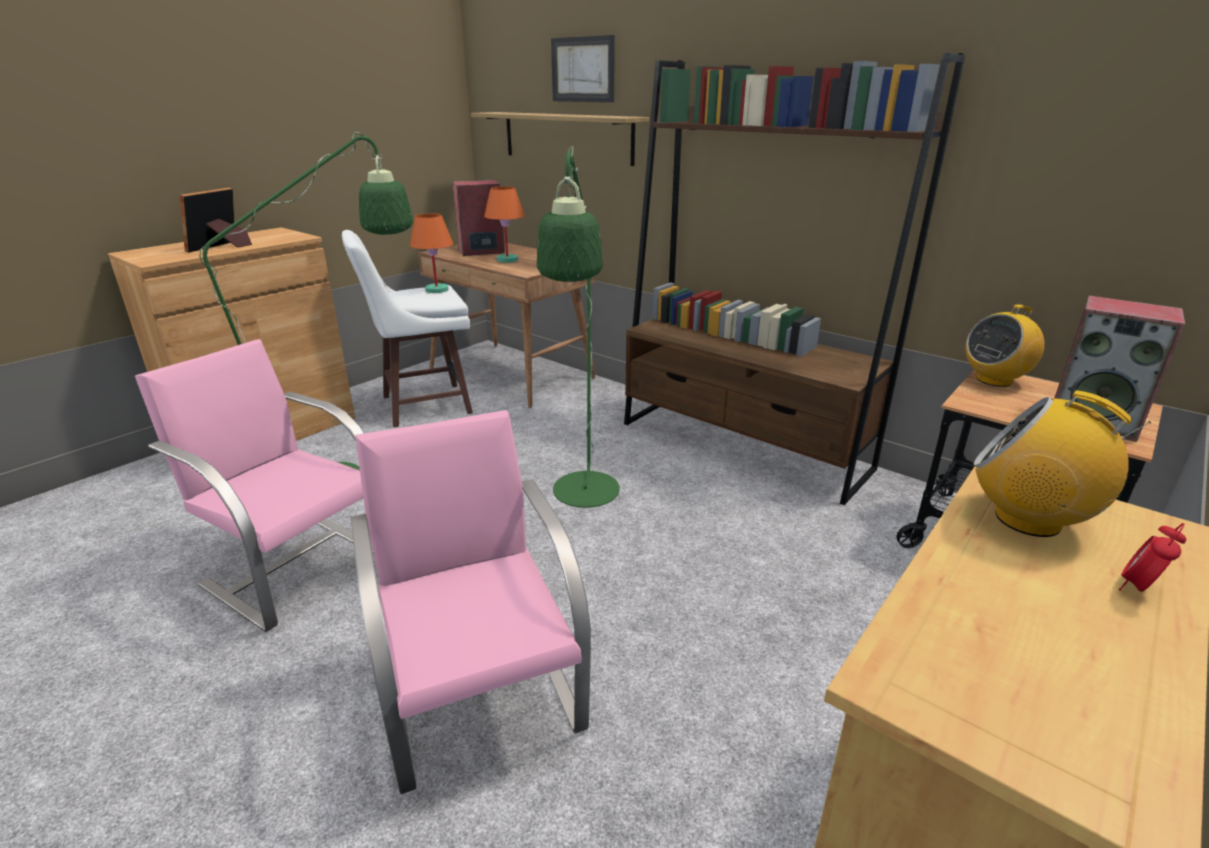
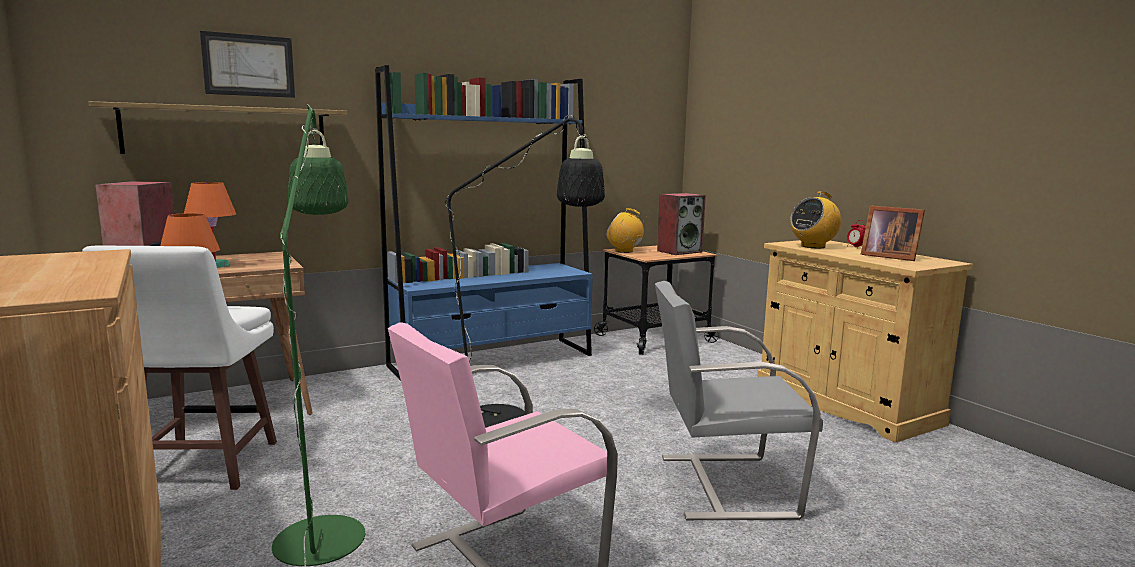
camera: 70 degrees left, 15 degrees down
(222, 247) = (73, 272): picture frame -> picture frame (888, 256)
(481, 698) = (723, 485): pink chair -> grey chair
(585, 499) = (510, 419): green floor lamp -> black floor lamp
(743, 446) = (493, 360): brown bookcase -> blue bookcase
(994, 380) = (624, 251): radio -> radio turned 120 degrees clockwise

